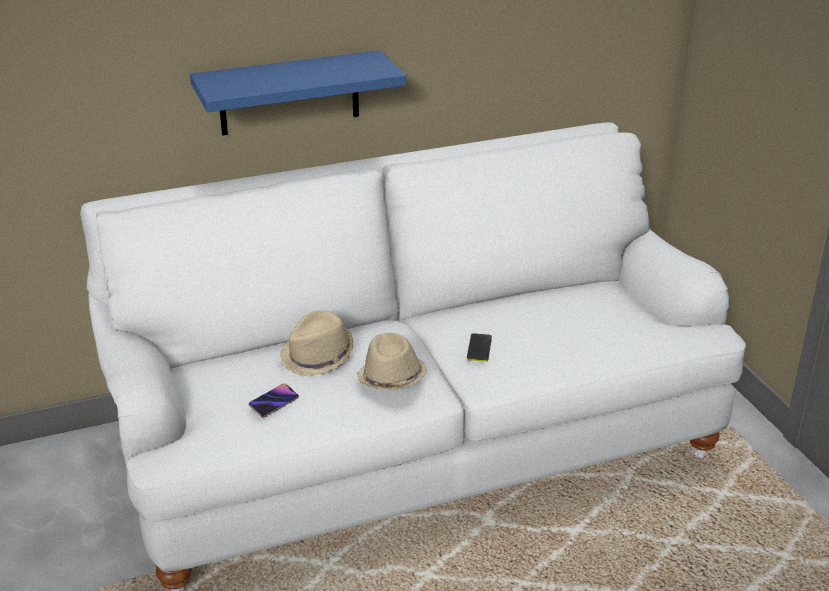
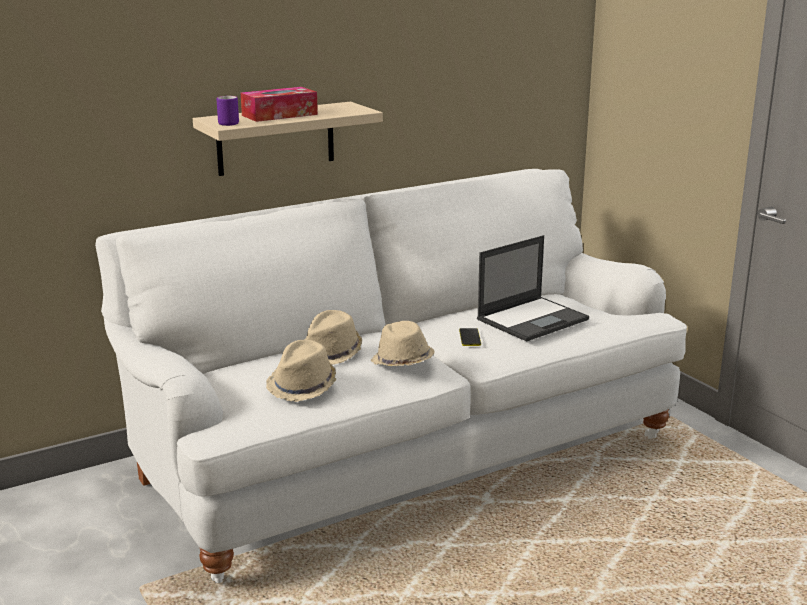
camera: 10 degrees left, 10 degrees down
(222, 88) = (227, 123): none -> purple mug
(273, 403) = (303, 386): phone -> beige hat
(287, 74) = (279, 115): none -> tissue box
(289, 93) = (276, 138): blue shelf -> beige shelf
(560, 326) = (533, 319): none -> laptop

